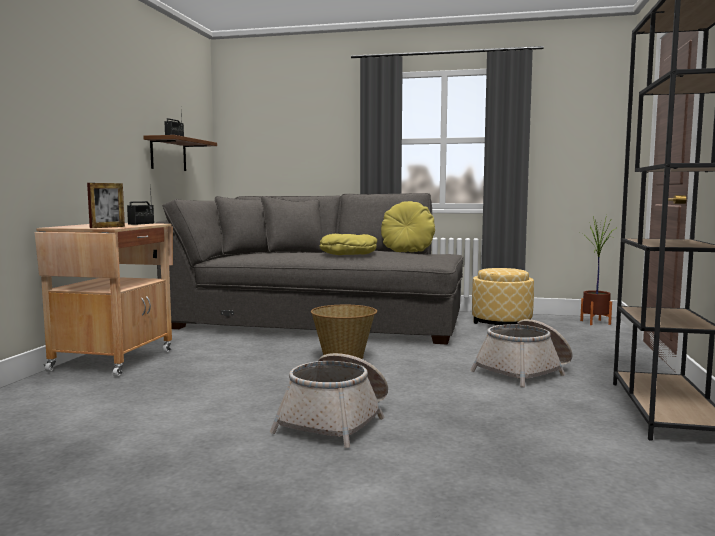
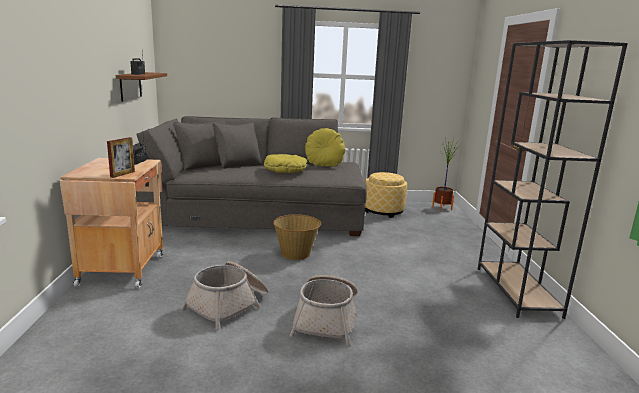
camera: 15 degrees left, 10 degrees up
(525, 371) = (421, 261): basket -> basket (229, 305)

